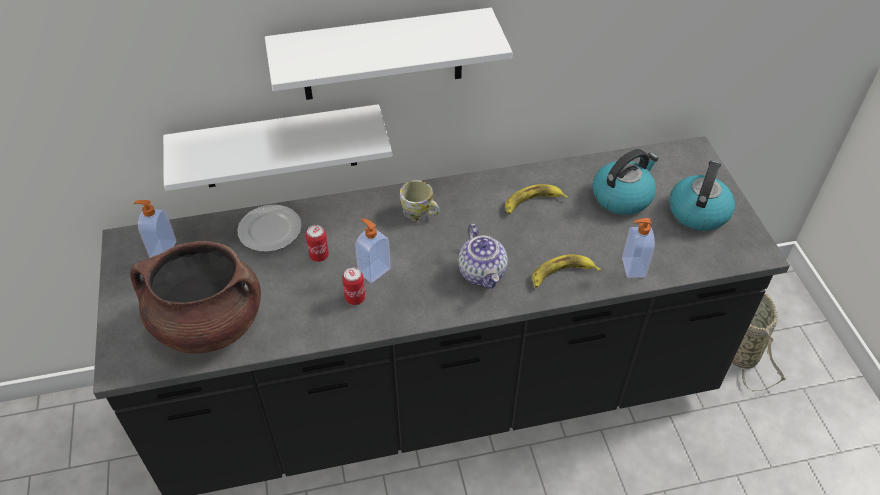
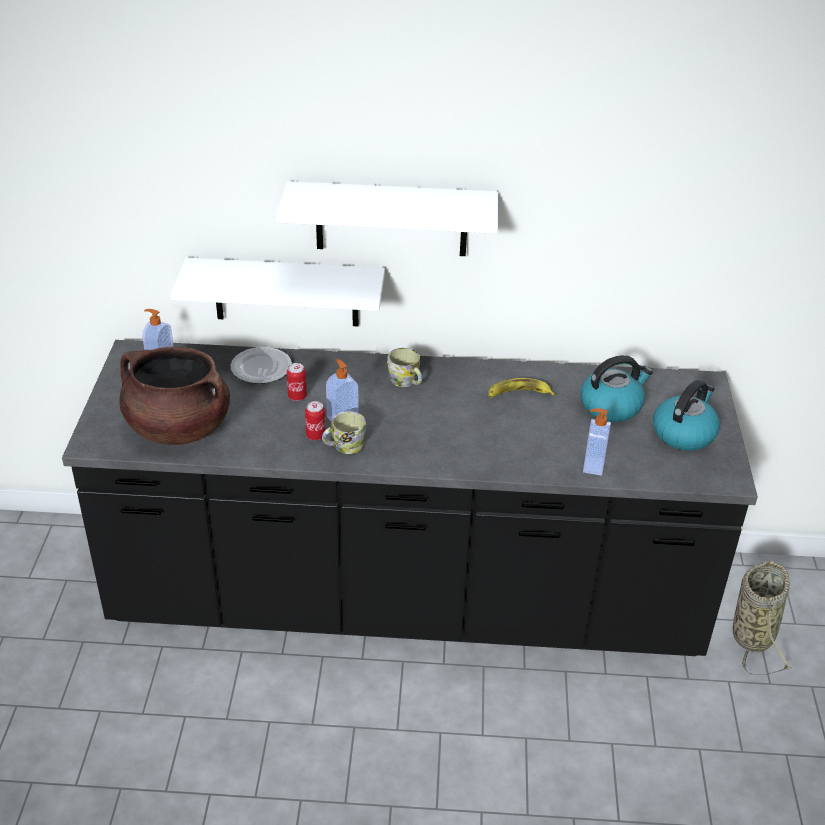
camera: 15 degrees right, 10 degrees down
(388, 303) = (344, 446): none -> mug
(483, 273) = (443, 440): teapot -> none
(561, 274) = (519, 456): banana -> none

